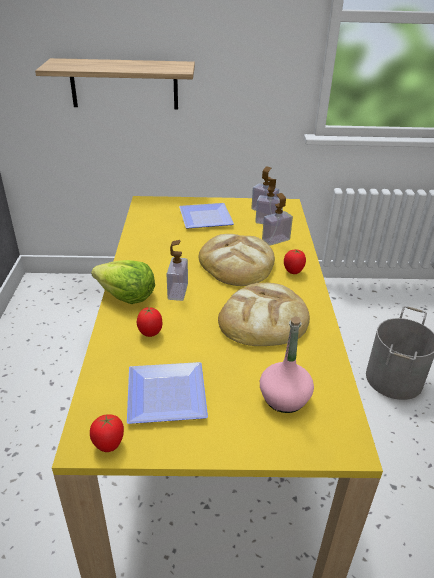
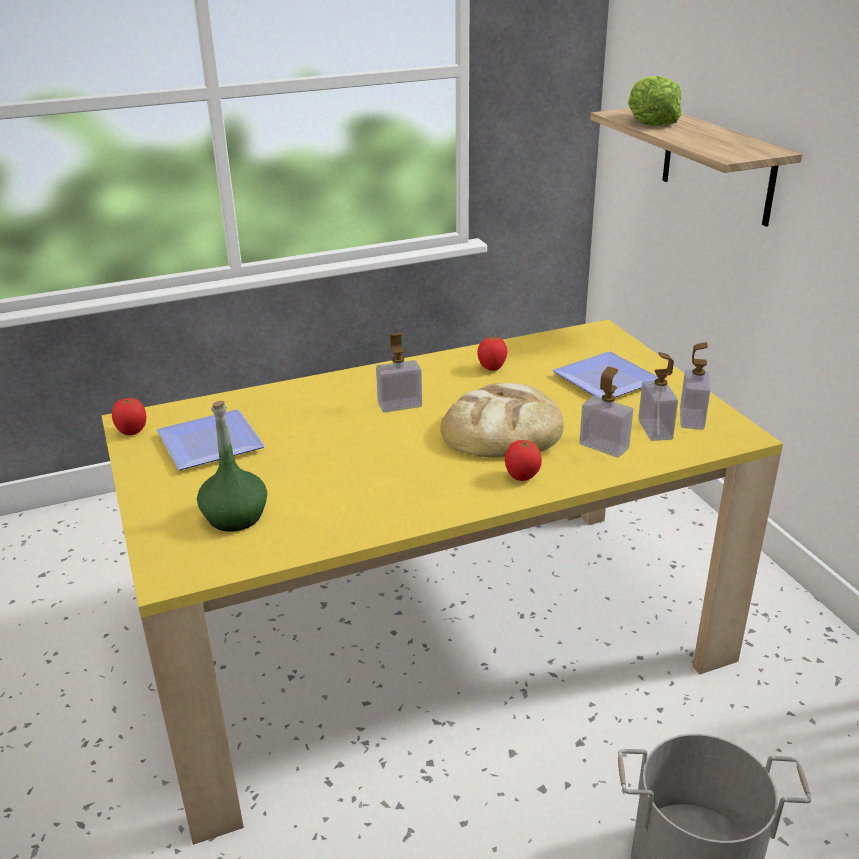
camera: 70 degrees right, 5 degrees down
(126, 296) = (367, 378): lettuce -> lettuce (650, 122)
(150, 333) = (307, 409): tomato -> tomato (492, 368)
(263, 319) = (382, 475): bread -> none
(284, 398) = (235, 517): pink bottle -> green bottle

